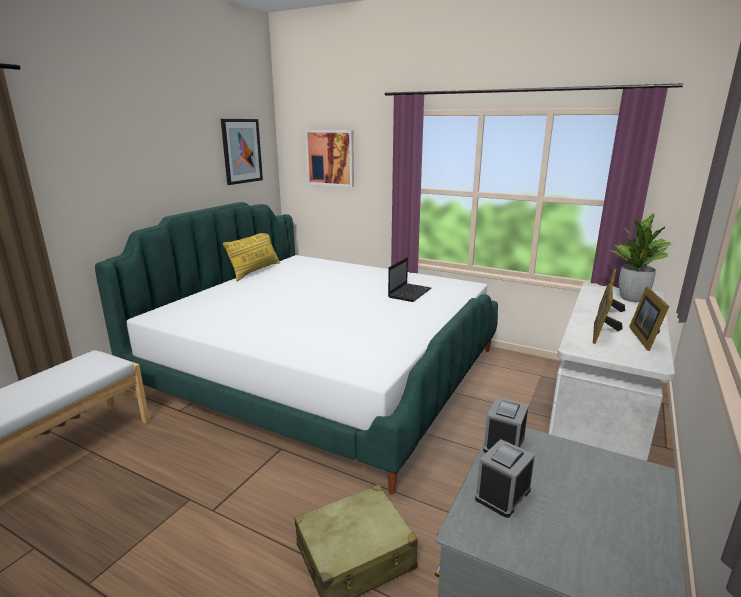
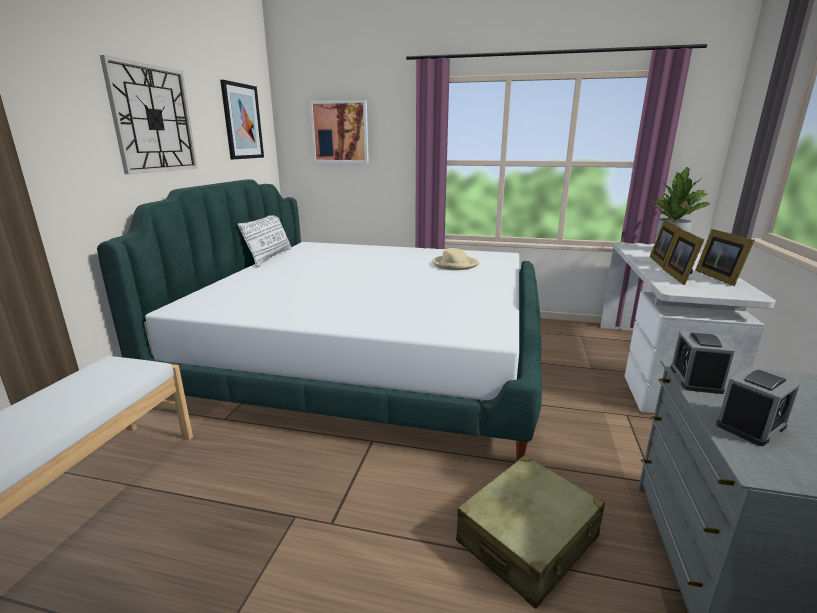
camera: 15 degrees left, 0 degrees up
(153, 160) = (153, 119): none -> wall clock
(255, 271) = (270, 257): yellow pillow -> white pillow
(410, 293) = (454, 264): laptop -> beige hat
(503, 494) = (750, 426): alarm clock -> alarm clock turned 150 degrees counterclockwise

